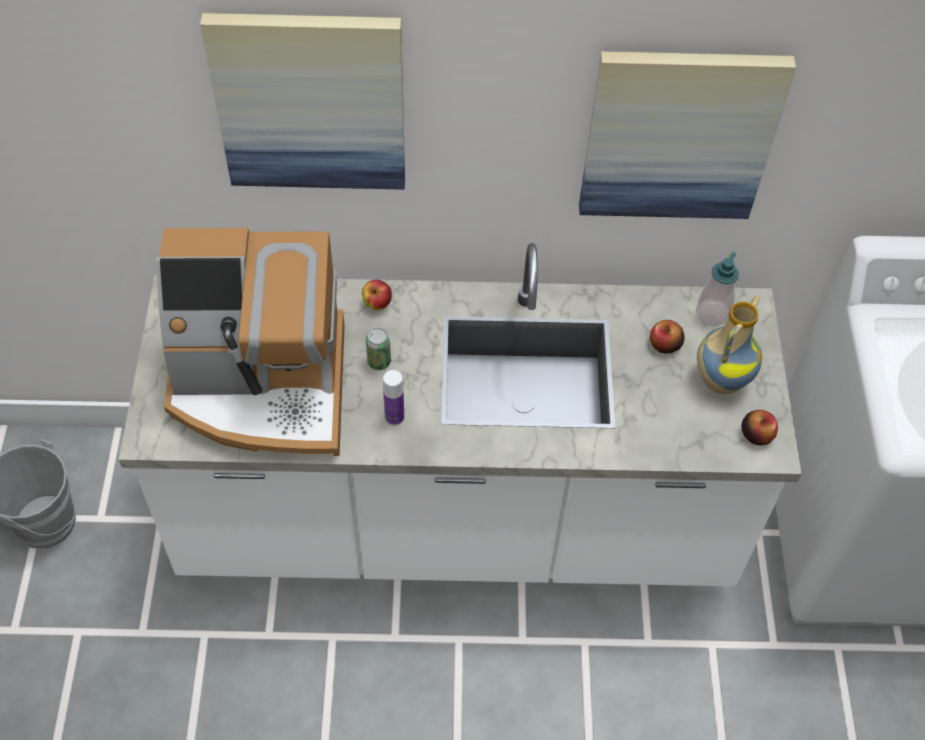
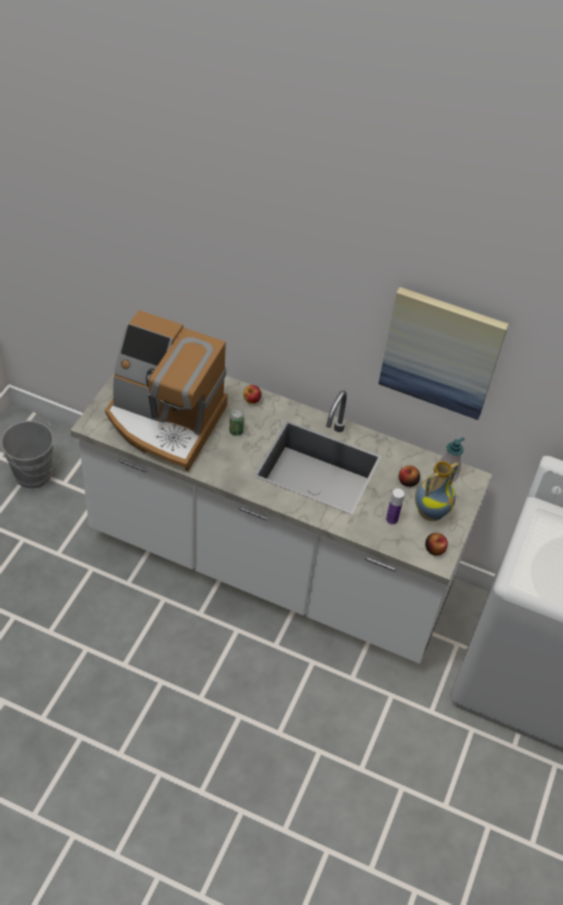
camera: 20 degrees right, 5 degrees down
(311, 101) = (239, 266): picture -> none
(394, 417) = (229, 462): bottle -> bottle (391, 519)

